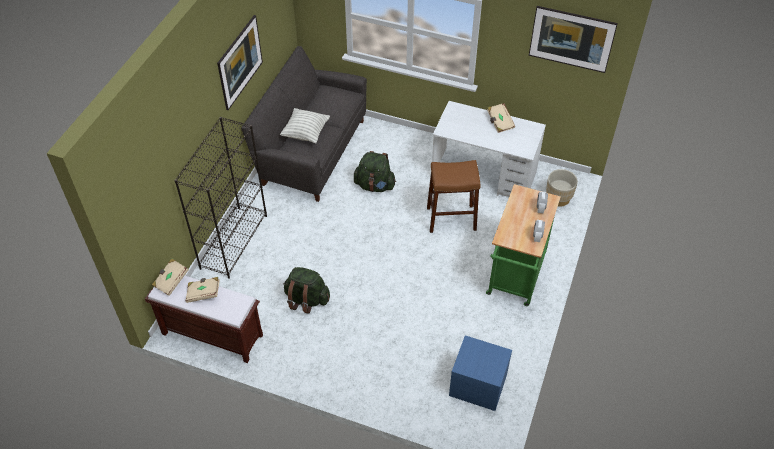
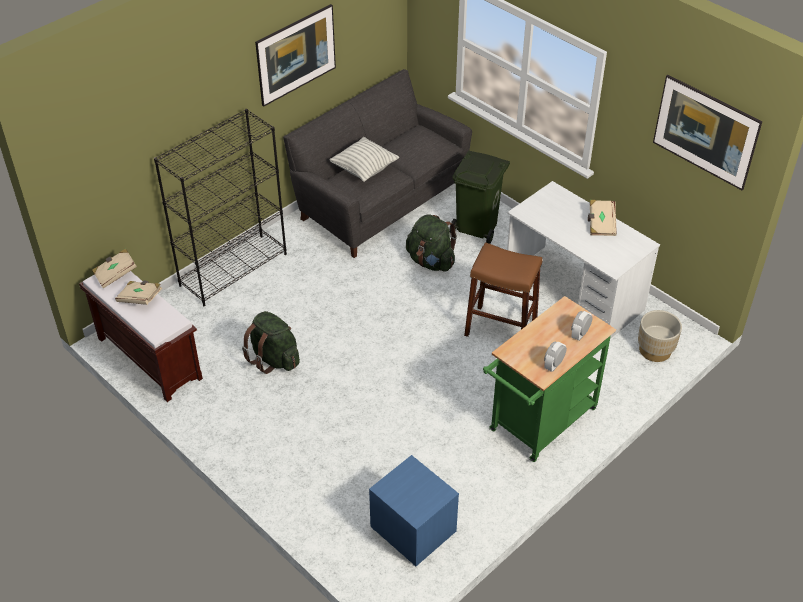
camera: 25 degrees right, 5 degrees down
(392, 149) = (477, 227): none -> green trash can

